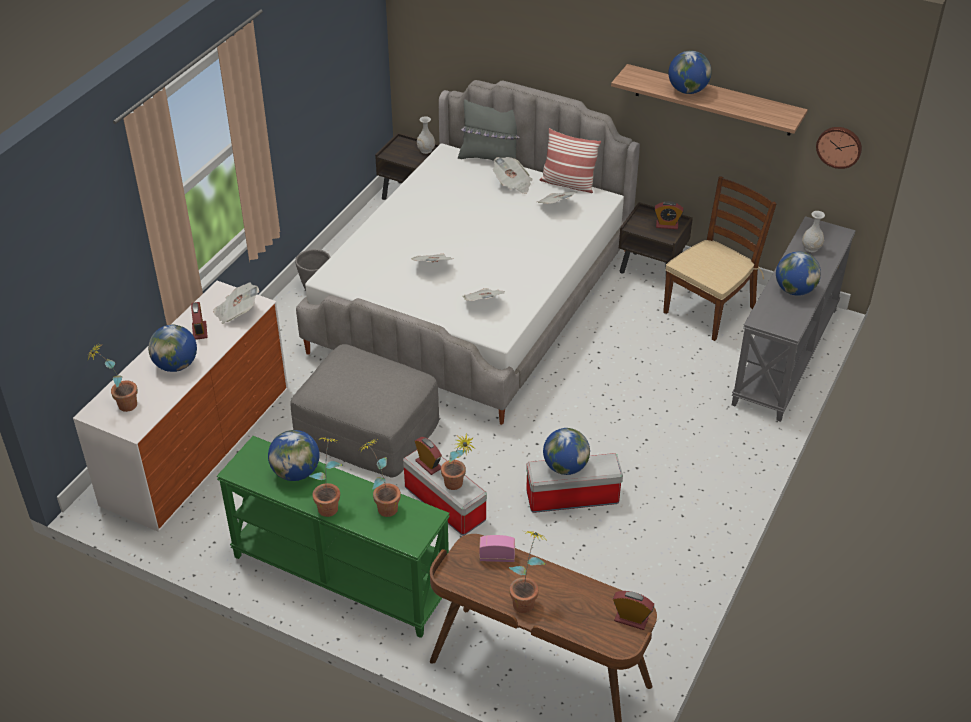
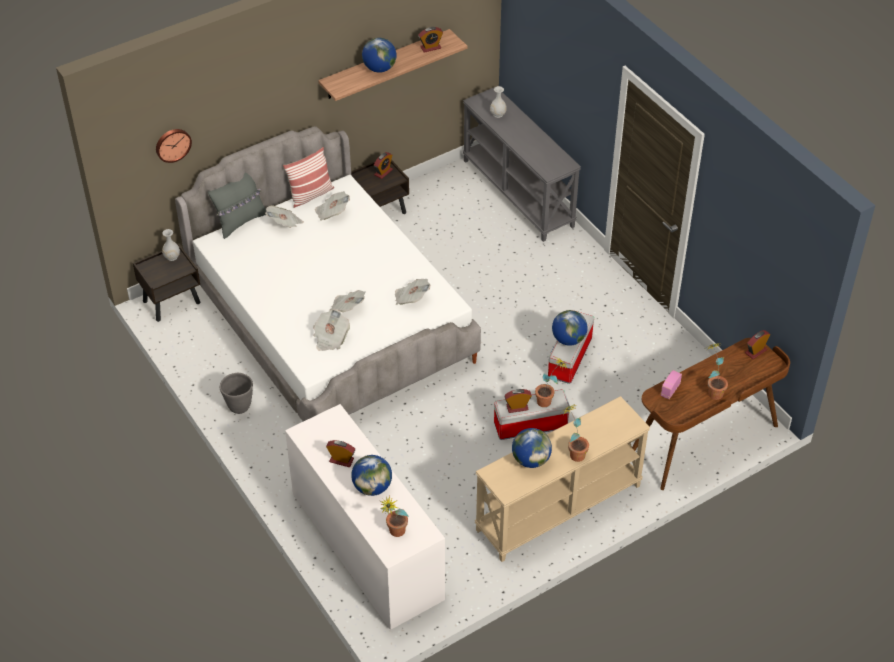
camera: 60 degrees left, 5 degrees up
(237, 313) = (336, 431): newspaper -> newspaper (330, 338)
(339, 576) = (559, 509): green console table -> beige console table
(368, 429) = (426, 437): grey ottoman -> none
(383, 505) = (593, 426): potted plant -> none
(710, 309) = (444, 204): brown chair -> none
(760, 108) = (430, 47): none -> alarm clock
(794, 290) = (532, 143): globe -> none
(839, 146) = (474, 39): wall clock -> wall clock (172, 144)

